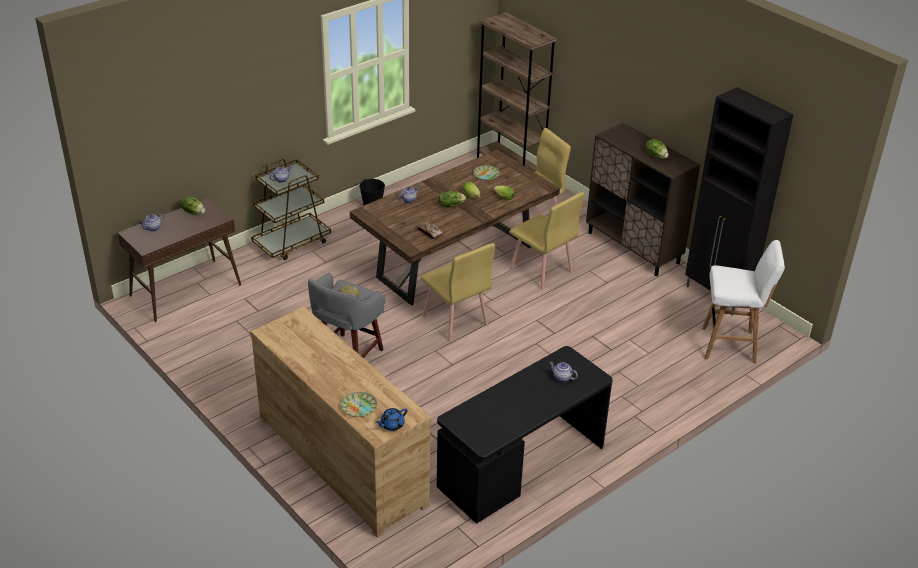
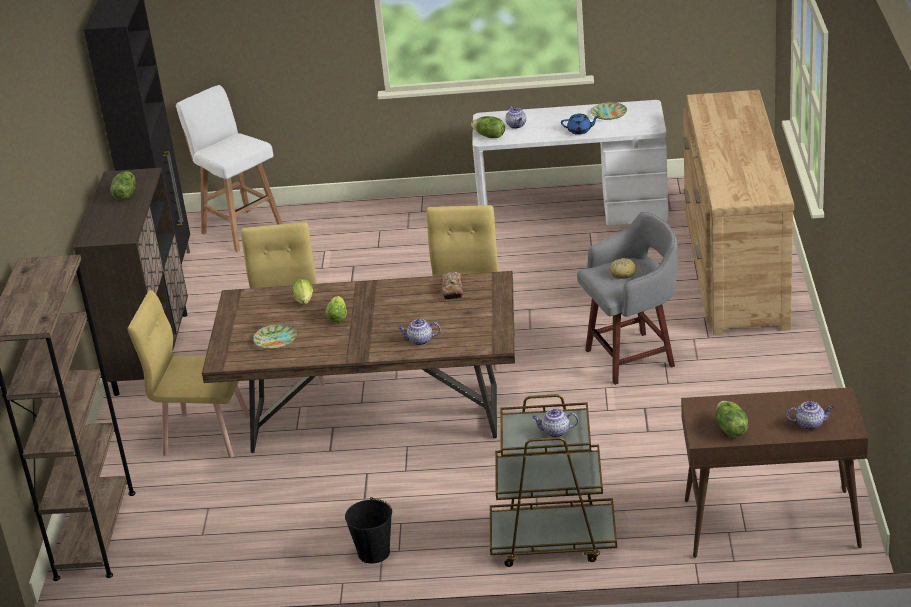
camera: 135 degrees left, 5 degrees down
(359, 406) = (743, 116): plate -> plate (608, 114)
(391, 425) = (727, 98): blue teapot -> blue teapot (580, 131)
(451, 205) = (379, 314): lettuce -> lettuce (489, 136)
(522, 466) = (573, 211): black desk -> white desk

